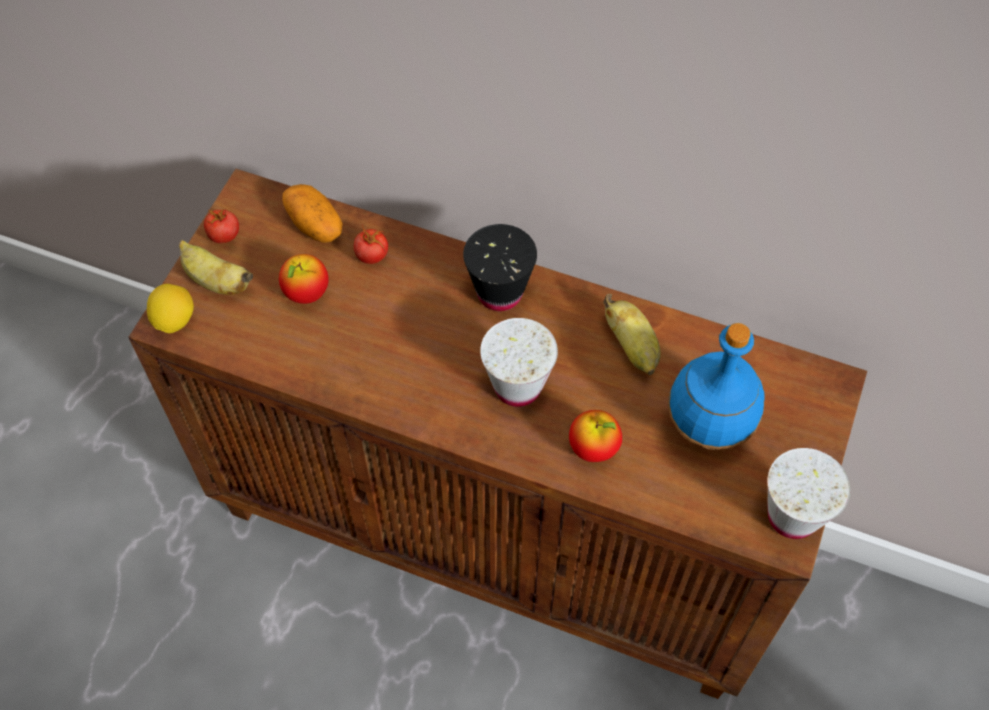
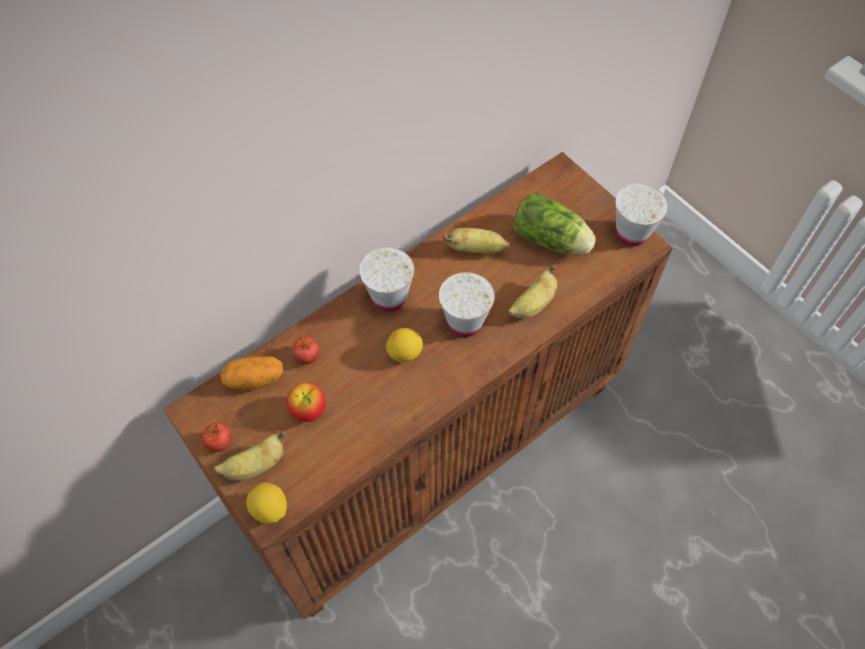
camera: 60 degrees left, 0 degrees up
(436, 346) = (405, 353): none -> lemon
(499, 293) = (389, 298): black cup -> white cup
(593, 448) = (532, 305): apple -> banana
(709, 426) = (552, 241): blue bottle -> lettuce

